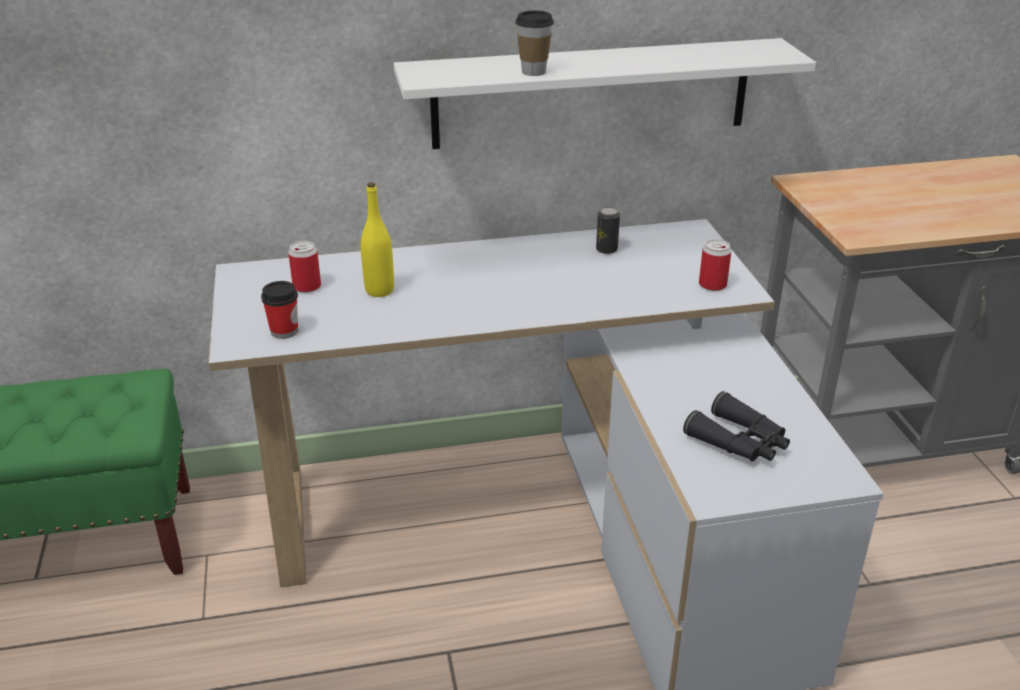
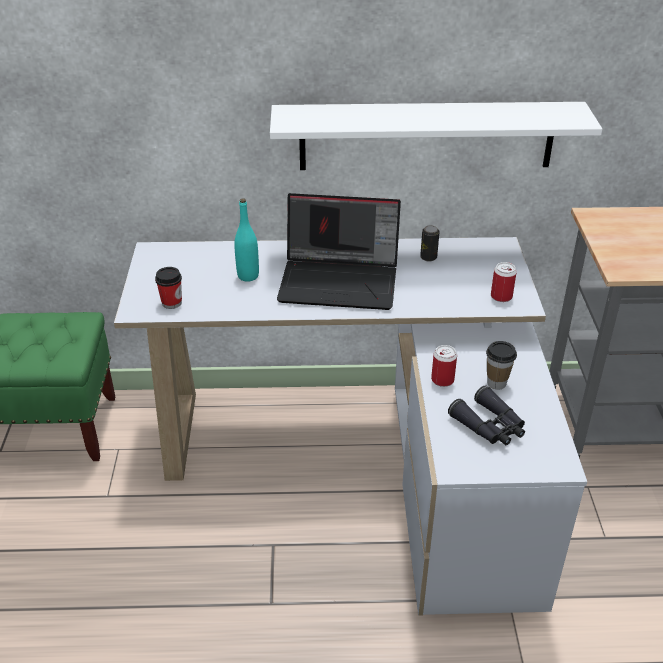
camera: 10 degrees right, 5 degrees up
(307, 287) = (196, 267): can -> can (442, 380)
(379, 290) = (248, 276): yellow bottle -> turquoise bottle
(504, 285) = (341, 281): none -> laptop
(534, 72) = (373, 122): cup -> cup (496, 383)

